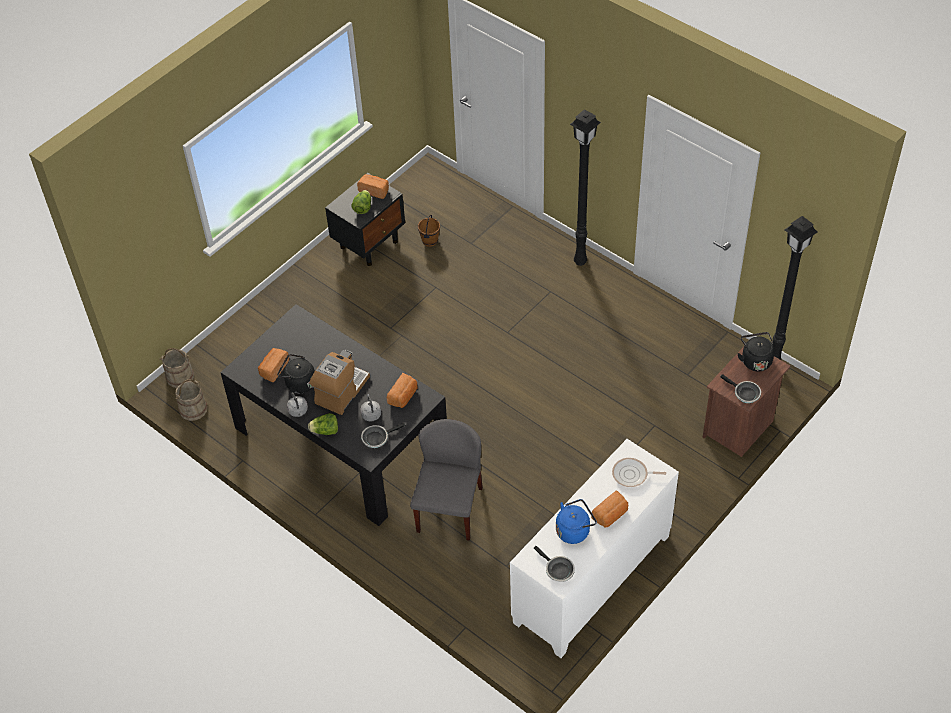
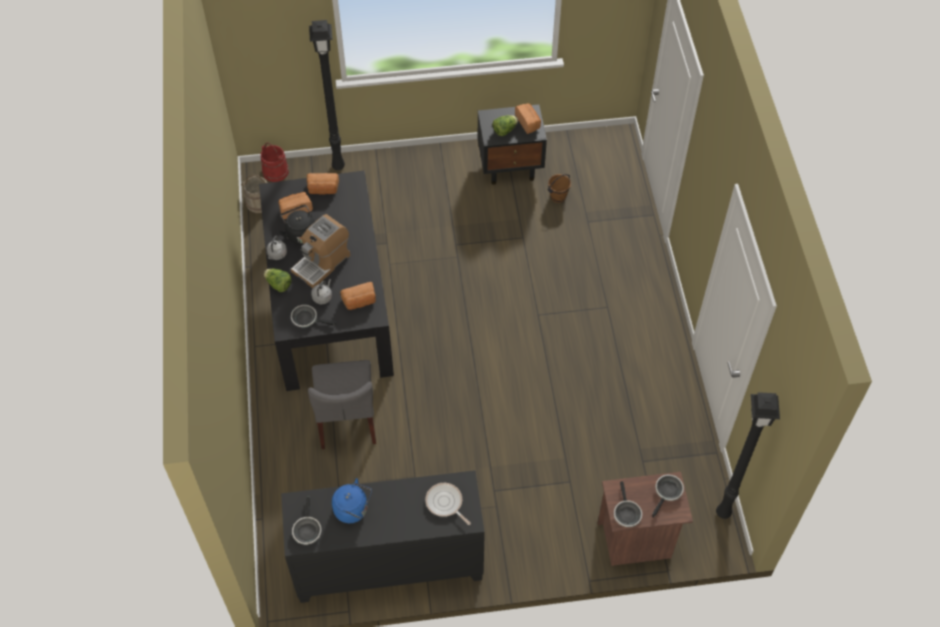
camera: 40 degrees right, 5 degrees up
(180, 376) = (275, 171): beige bucket -> red bucket
(341, 391) = (322, 262): coffee machine -> coffee machine turned 150 degrees clockwise
(449, 509) = (347, 419): grey chair -> grey chair turned 120 degrees clockwise
(581, 261) = (659, 301): black floor lamp -> black floor lamp (339, 167)
(592, 579) = (388, 563): white cabinet -> black cabinet
(610, 515) = (393, 521): bread -> bread (323, 189)
(755, 360) = (667, 492): black kettle -> frying pan

